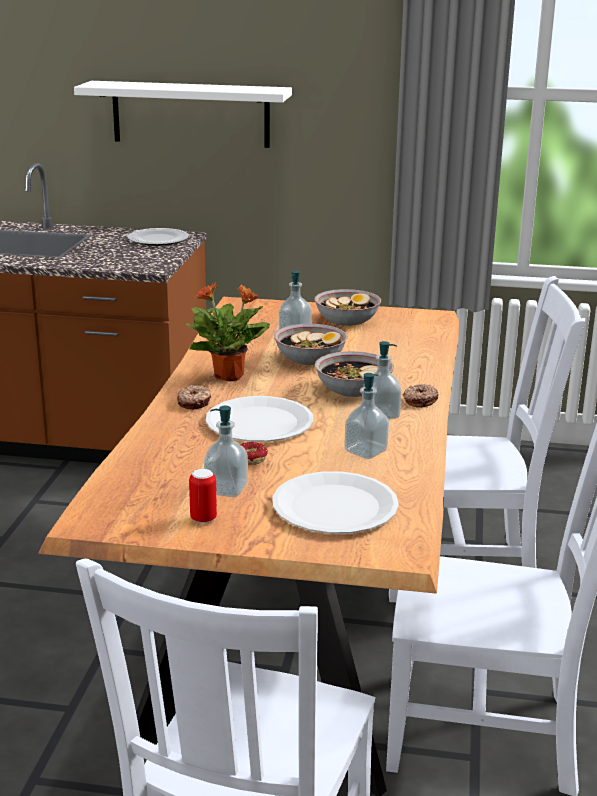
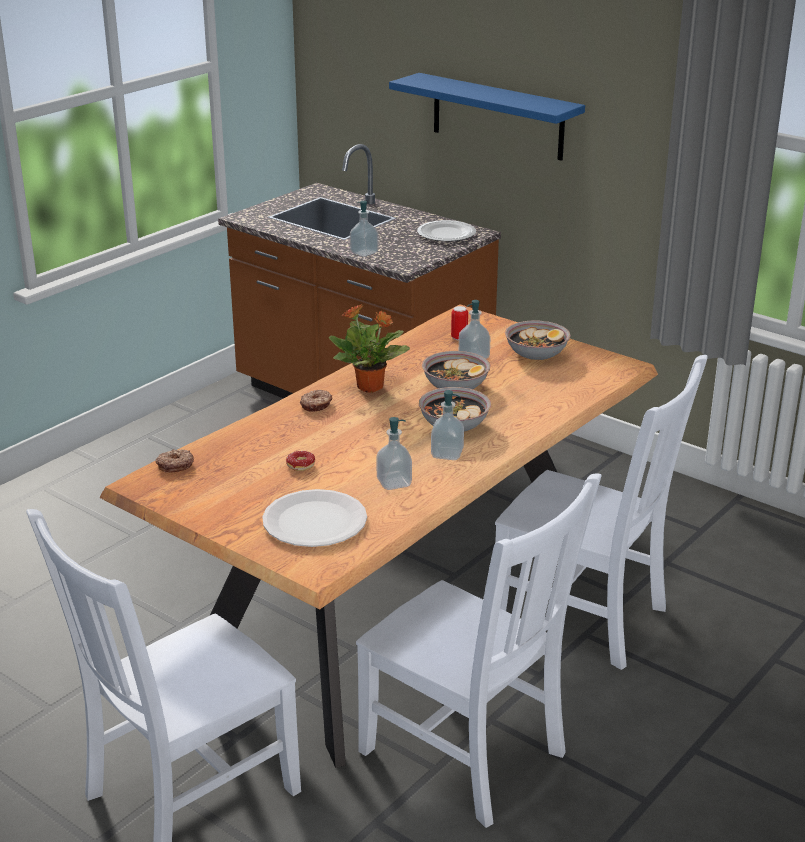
camera: 30 degrees right, 5 degrees up
(191, 114) = (497, 117): white shelf -> blue shelf
(203, 519) = (214, 503): can -> can (459, 338)
(226, 489) = (256, 485): soap dispenser -> soap dispenser (364, 252)
(259, 422) = (344, 436): white plate -> none
(419, 401) = (496, 449): donut -> donut (175, 465)

